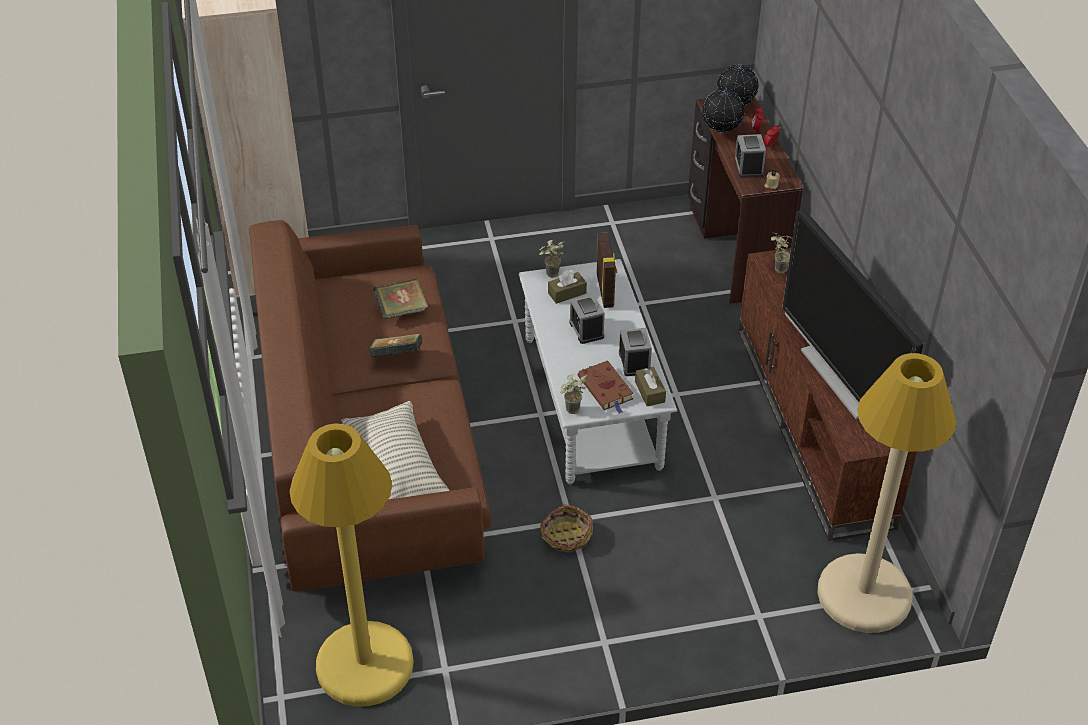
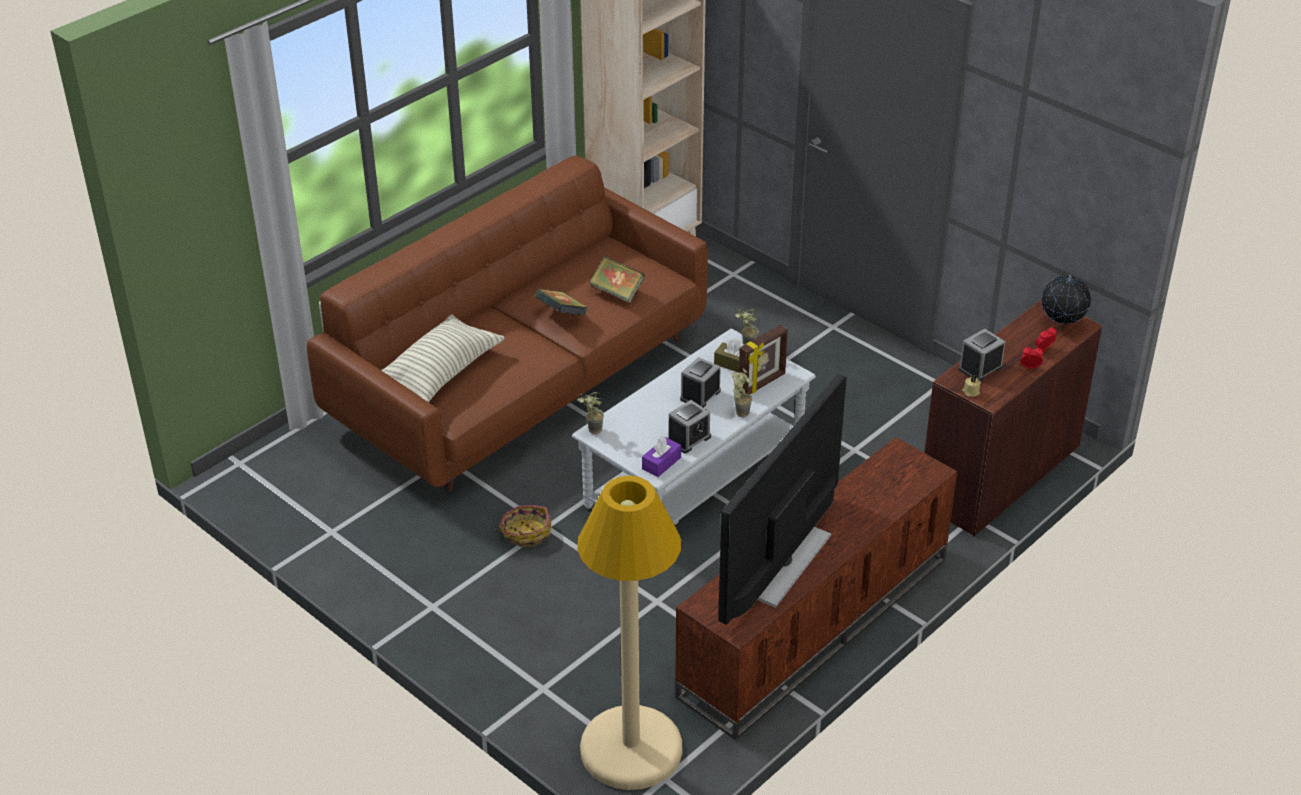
camera: 55 degrees right, 5 degrees down
(364, 665) = (302, 488): yellow floor lamp -> none
(606, 389) = (638, 438): brown book -> none
(649, 392) = (661, 463): brown tissue box -> purple tissue box
(721, 133) = (1010, 332): globe -> none
(776, 269) = (894, 463): potted plant -> potted plant (740, 410)

